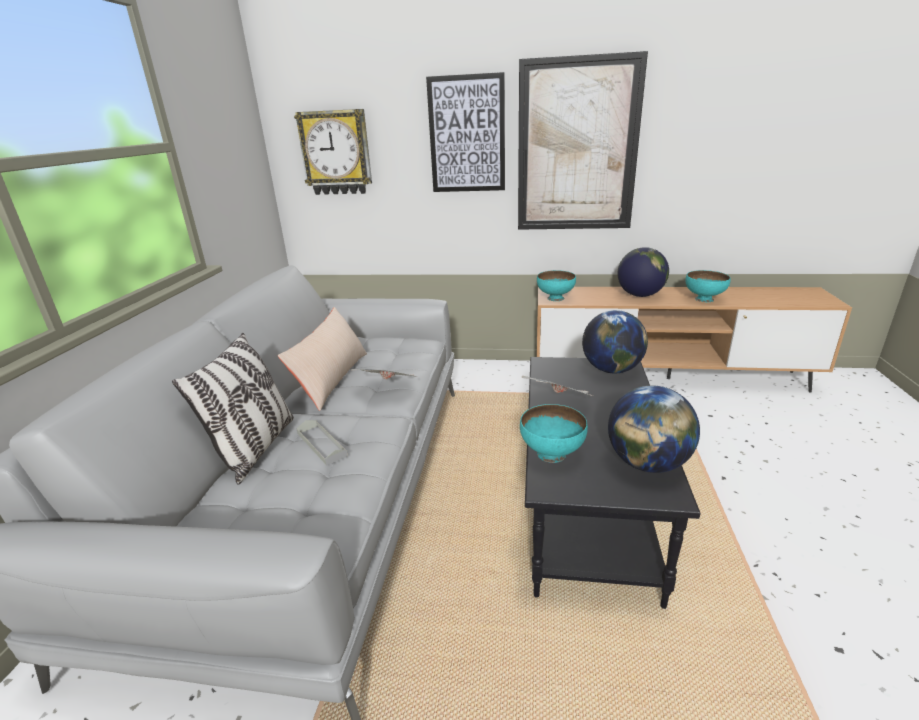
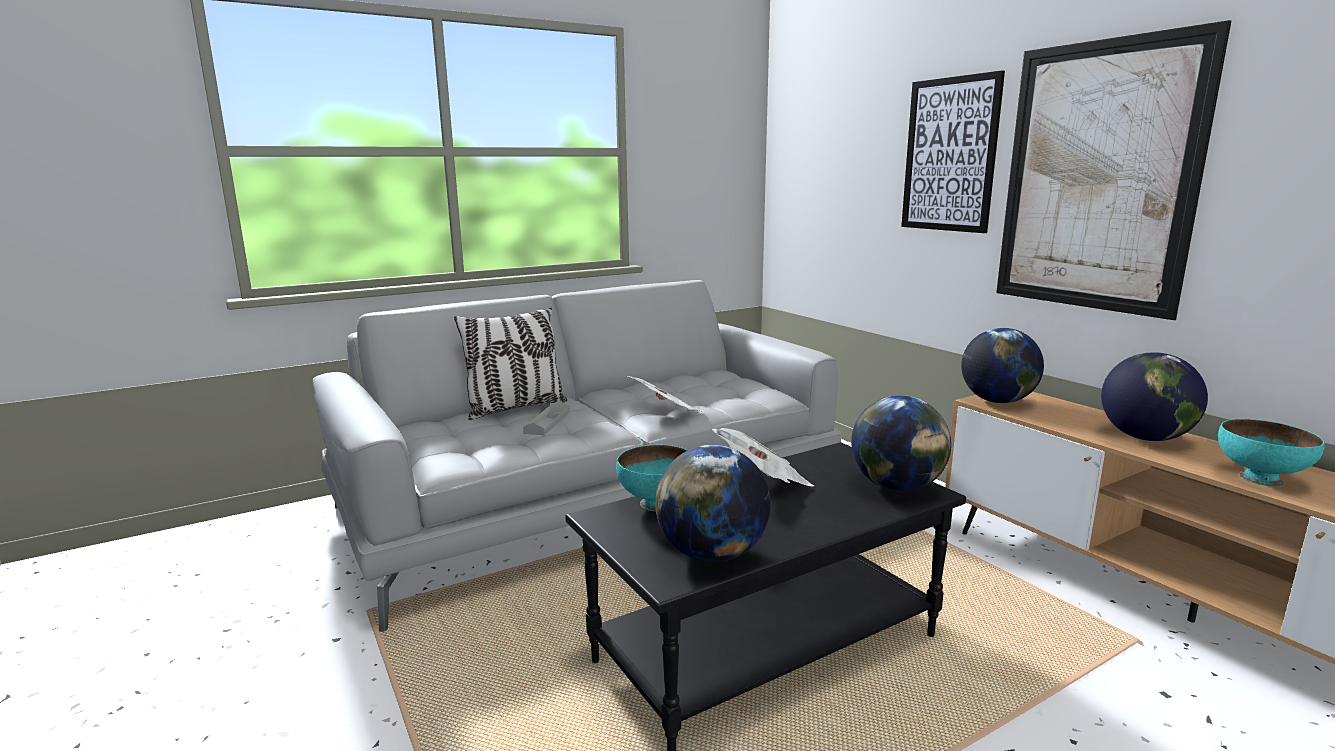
camera: 50 degrees right, 10 degrees down
(332, 378) = (647, 392): beige pillow -> none
(336, 153) = (818, 173): wall clock -> none
(555, 298) = (997, 401): turquoise bowl -> globe

